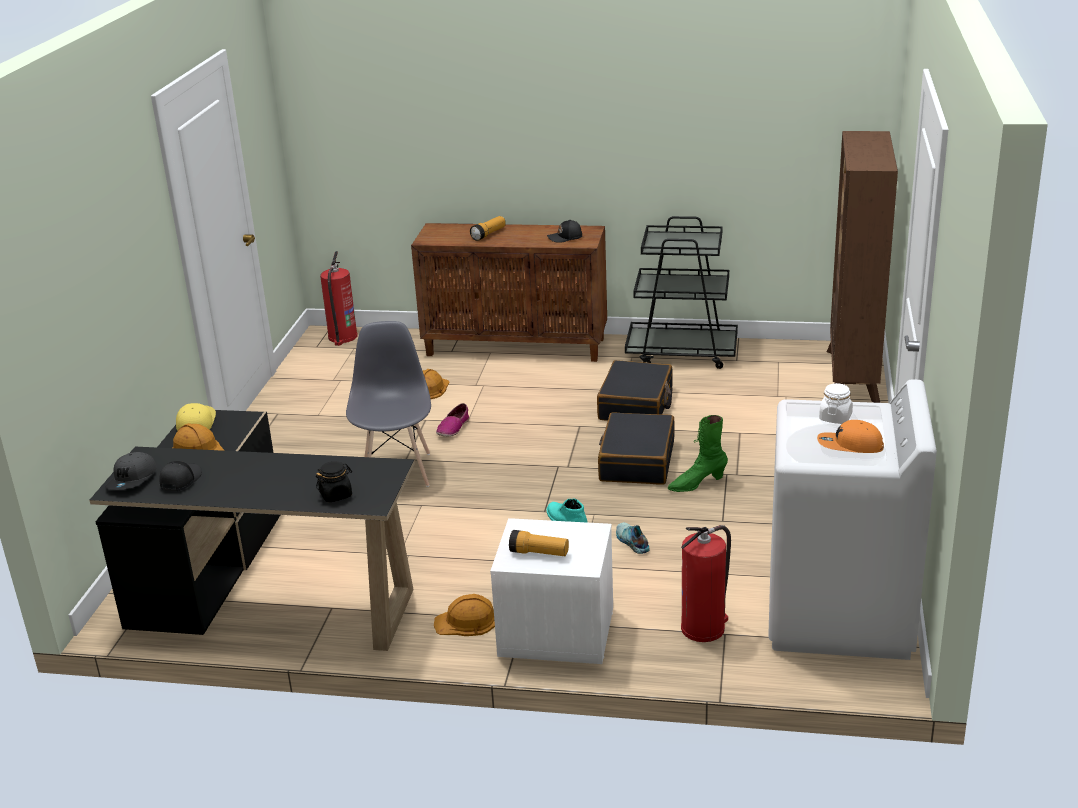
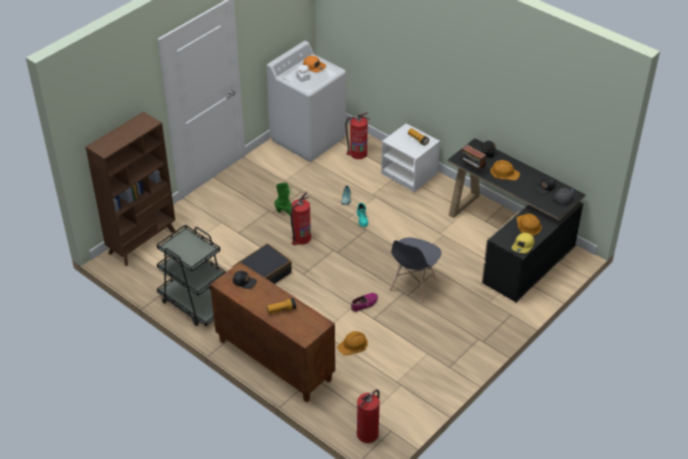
camera: 150 degrees left, 15 degrees up
(351, 461) = (472, 169): none -> radio
(467, 621) = (437, 192): orange hard hat -> orange hard hat (504, 172)
(636, 461) = (301, 238): black suitcase -> fire extinguisher

